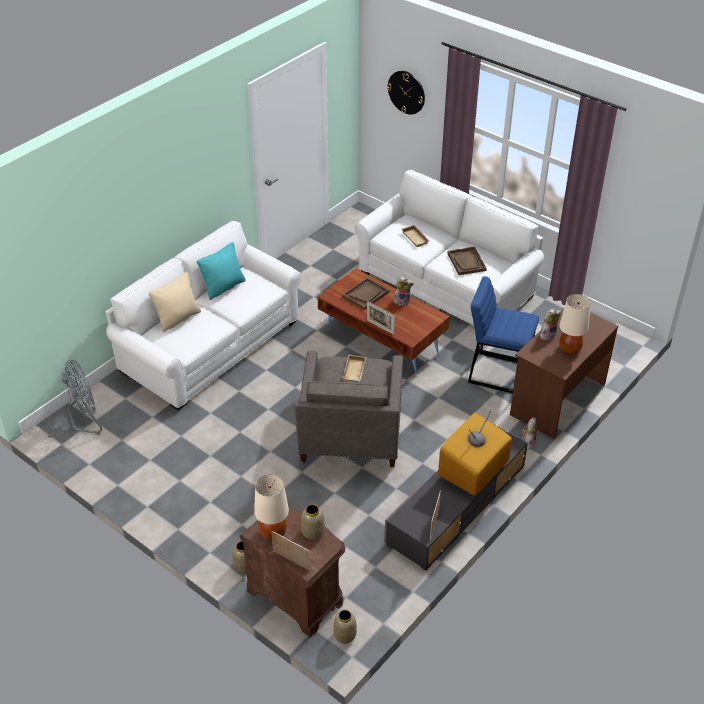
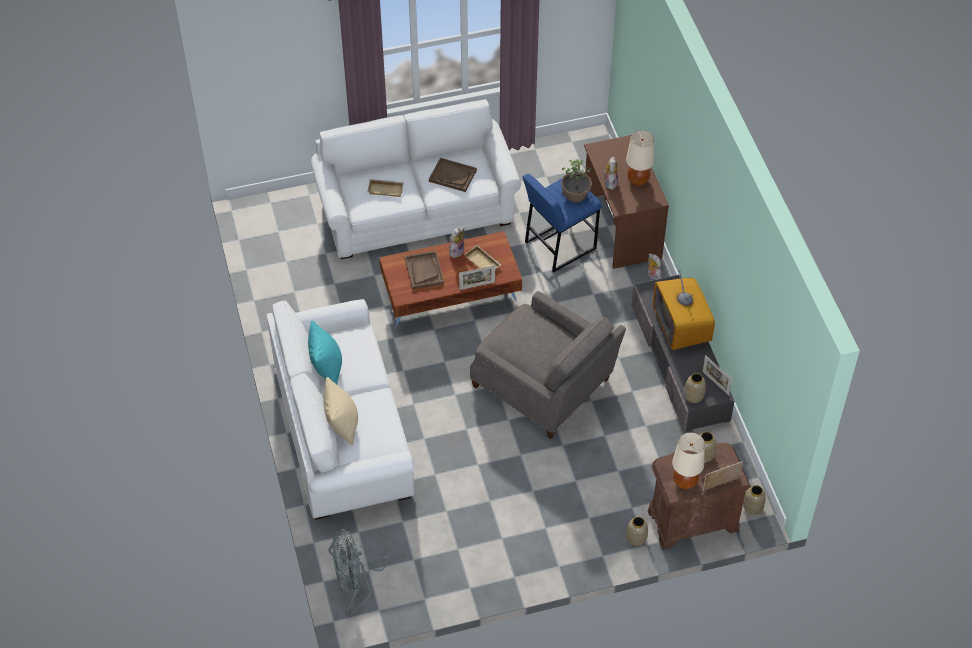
camera: 55 degrees left, 10 degrees up
(80, 418) = (355, 580): grey fan -> grey fan turned 120 degrees counterclockwise
(355, 371) = (525, 333): beige tray -> beige tray (483, 262)
(405, 516) = (694, 396): none -> vase
(406, 92) = (279, 63): wall clock -> none
(518, 326) = (575, 194): none -> potted plant

